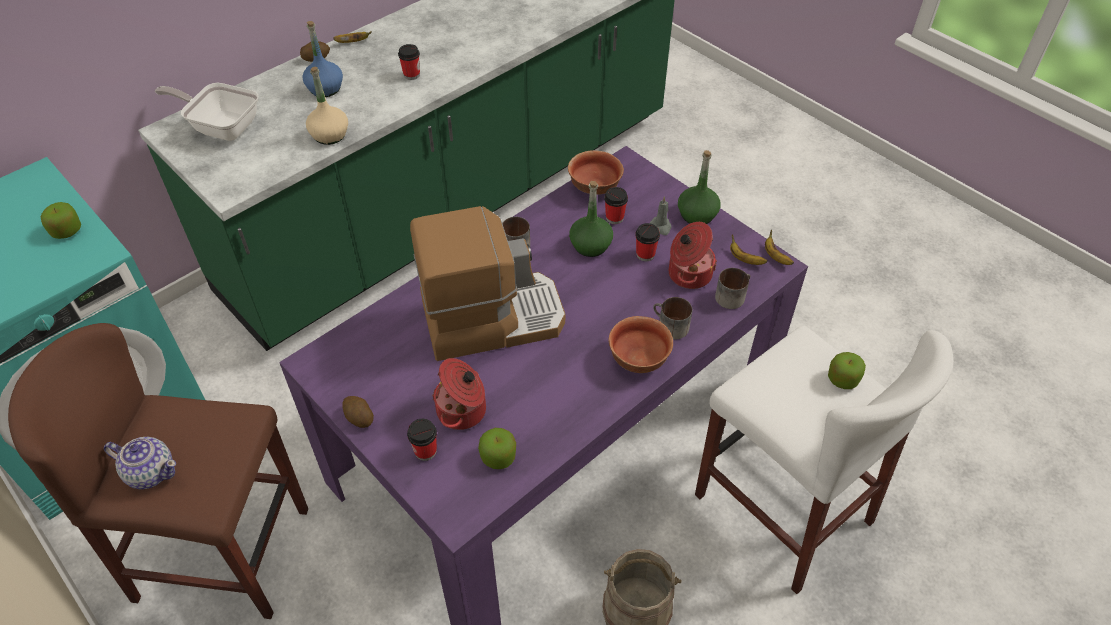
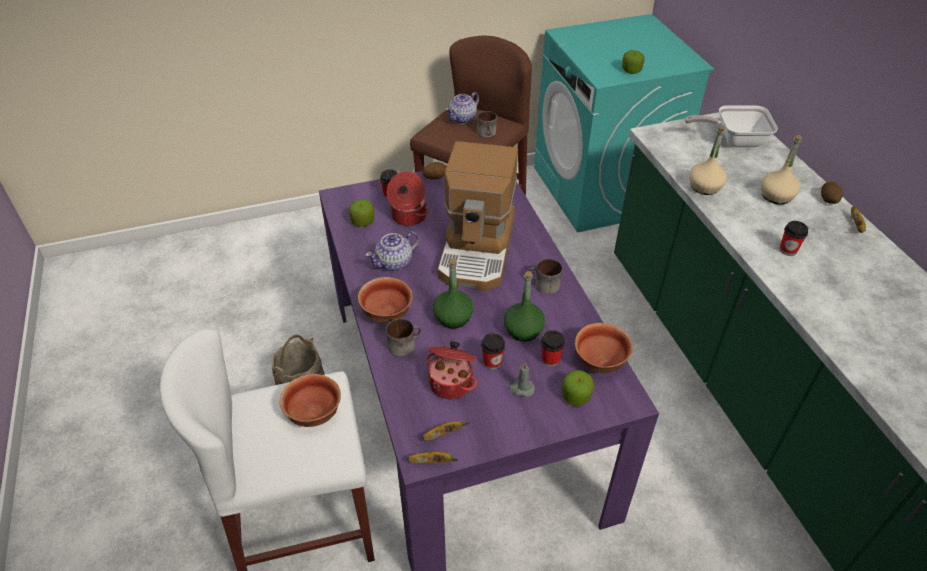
camera: 115 degrees right, 5 degrees down
(221, 127) = (734, 140): frying pan -> frying pan turned 135 degrees counterclockwise
(325, 88) = (776, 196): blue bottle -> beige bottle
(557, 387) = (394, 263): none -> teapot
(697, 215) = (523, 425): green bottle -> green bottle (453, 317)
(731, 295) = (408, 402): mug -> mug (488, 133)
(781, 382) = (314, 412): none -> bowl
(842, 379) = (284, 458): apple -> apple (576, 396)

